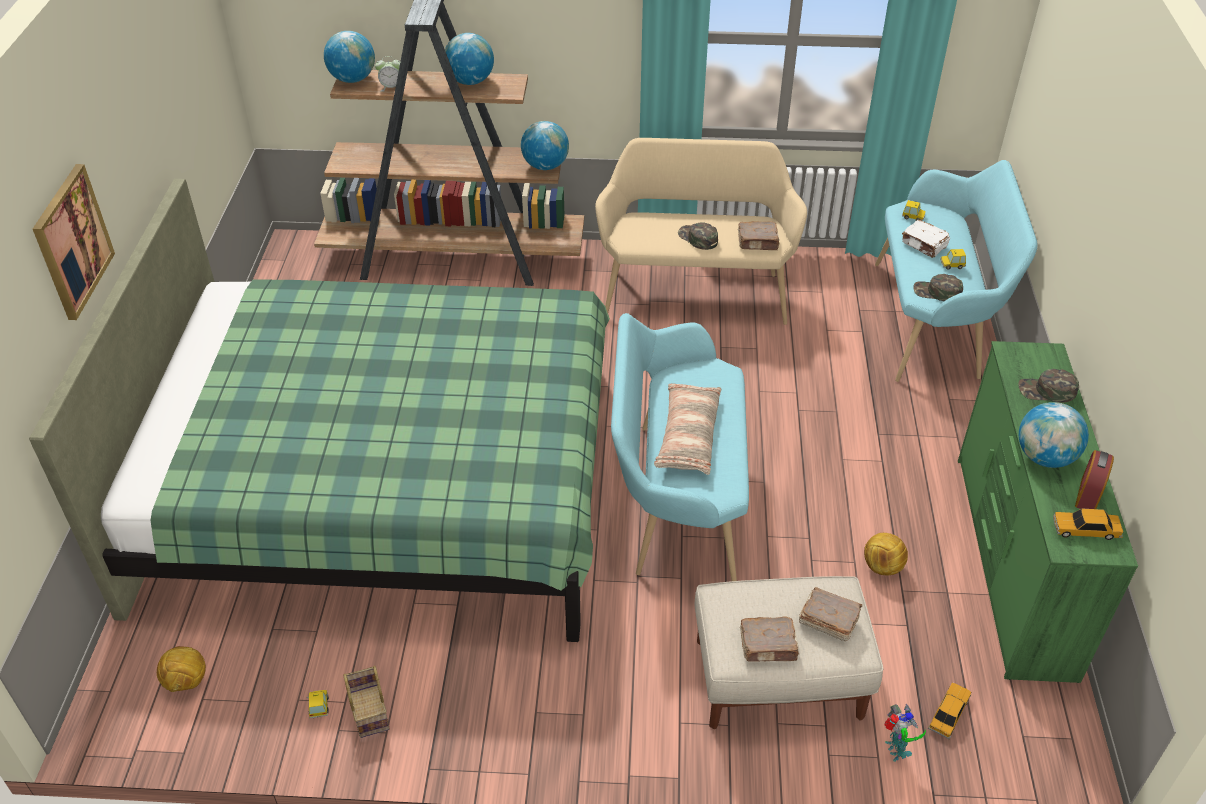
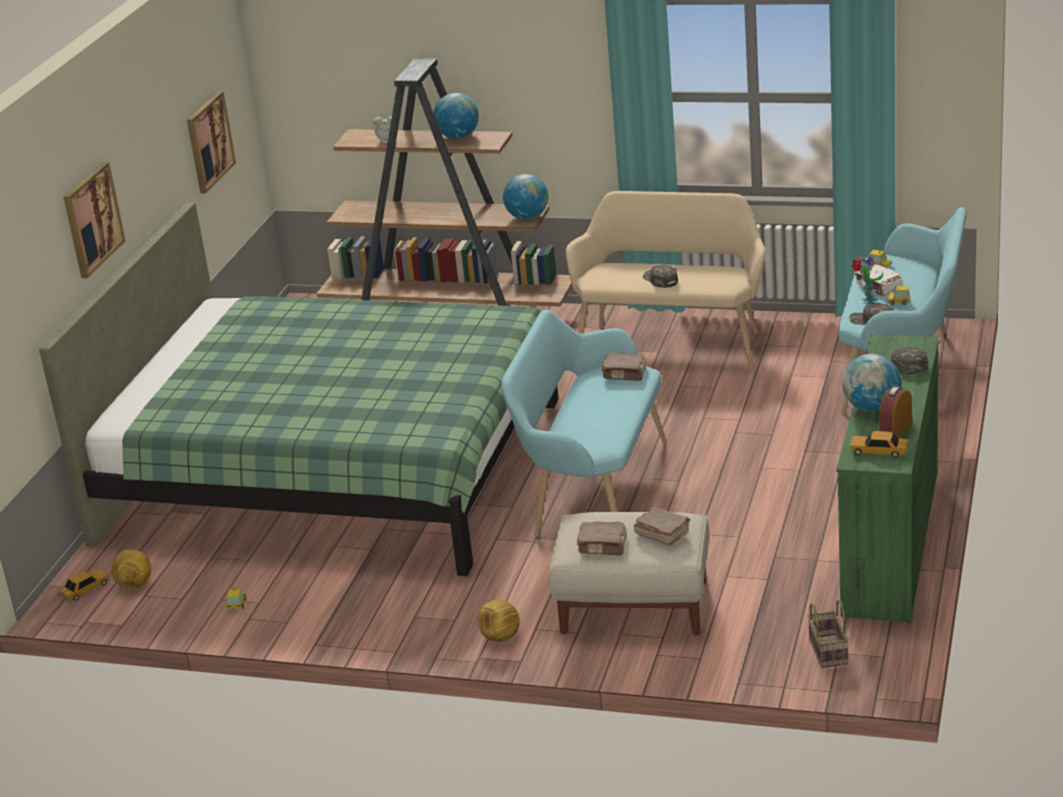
camera: 15 degrees right, 15 degrees down
(188, 96) = (209, 142): none -> picture
(352, 79) = (356, 136): globe -> none
(368, 710) = (276, 608): basket -> basket (827, 651)
(687, 436) = (588, 412): pillow -> none
(758, 242) = (716, 283): brown book -> brown book (625, 374)
(882, 566) = (763, 540): football -> football (500, 637)
(895, 751) = (717, 655): toy robot -> toy robot (868, 302)
(948, 714) = (777, 636): toy car -> toy car (85, 590)

